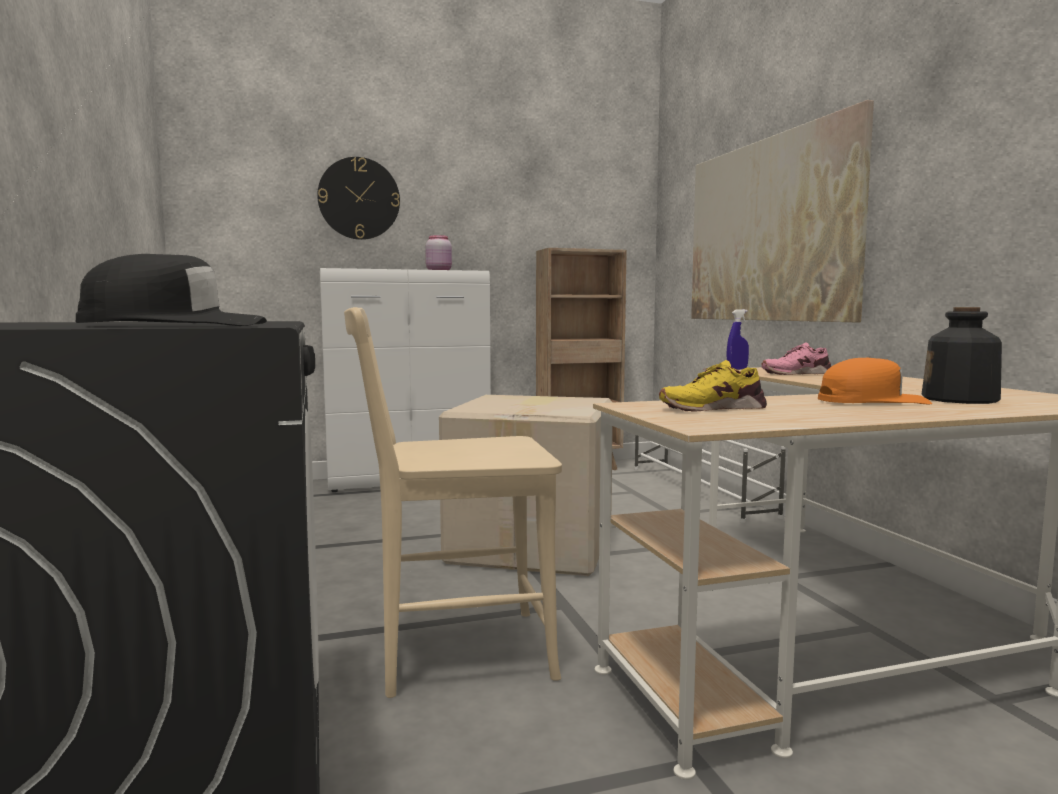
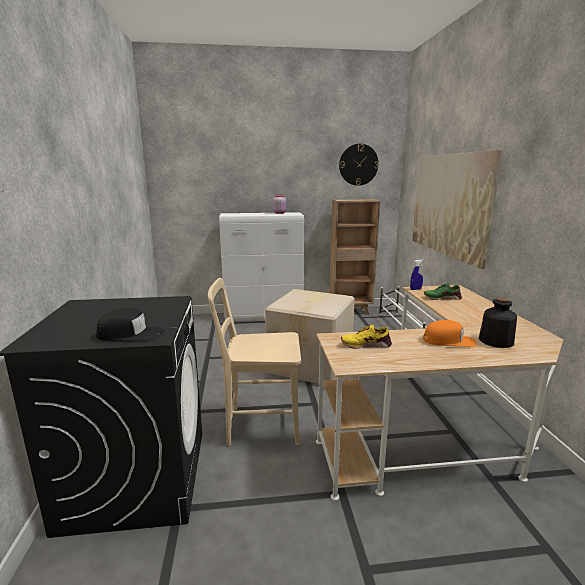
camera: 10 degrees right, 10 degrees up
(359, 198) = (239, 175): wall clock -> wall clock (358, 164)
(796, 373) = (442, 298): pink shoe -> green shoe

